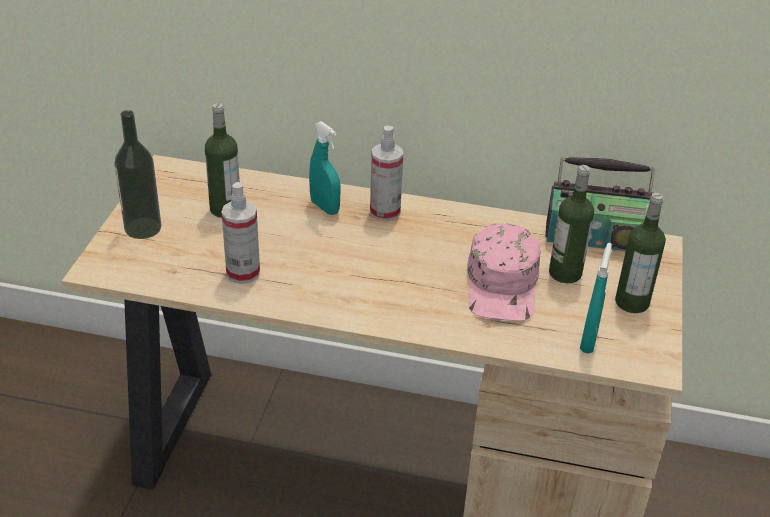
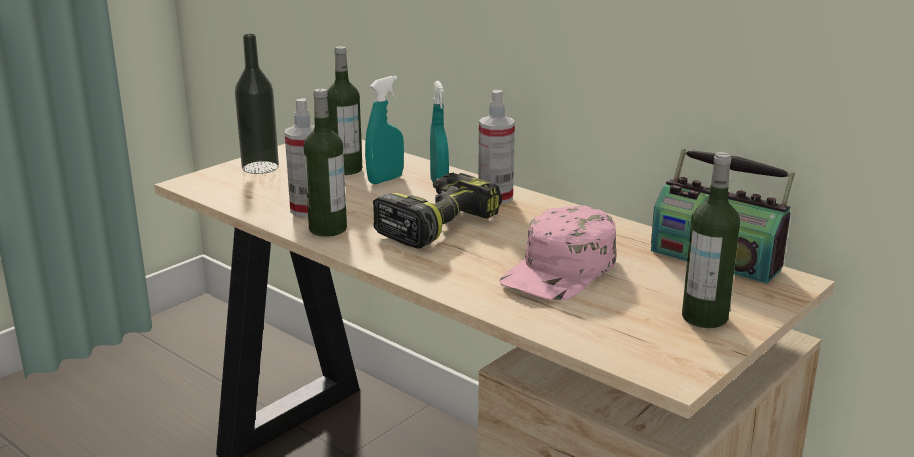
camera: 30 degrees right, 15 degrees down
(367, 259) = (437, 224): none -> power drill
(565, 273) = (645, 278): bottle -> bottle (328, 229)
(588, 340) = (612, 334): turquoise spray bottle -> turquoise spray bottle (385, 179)

